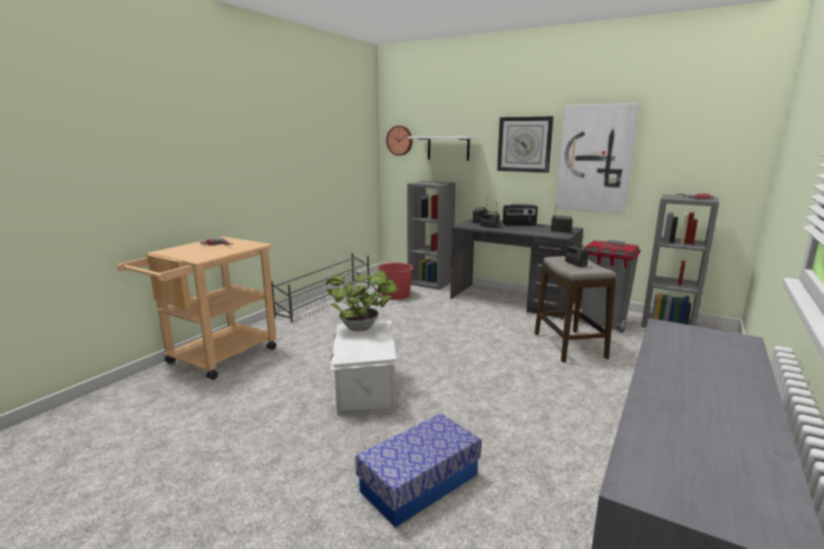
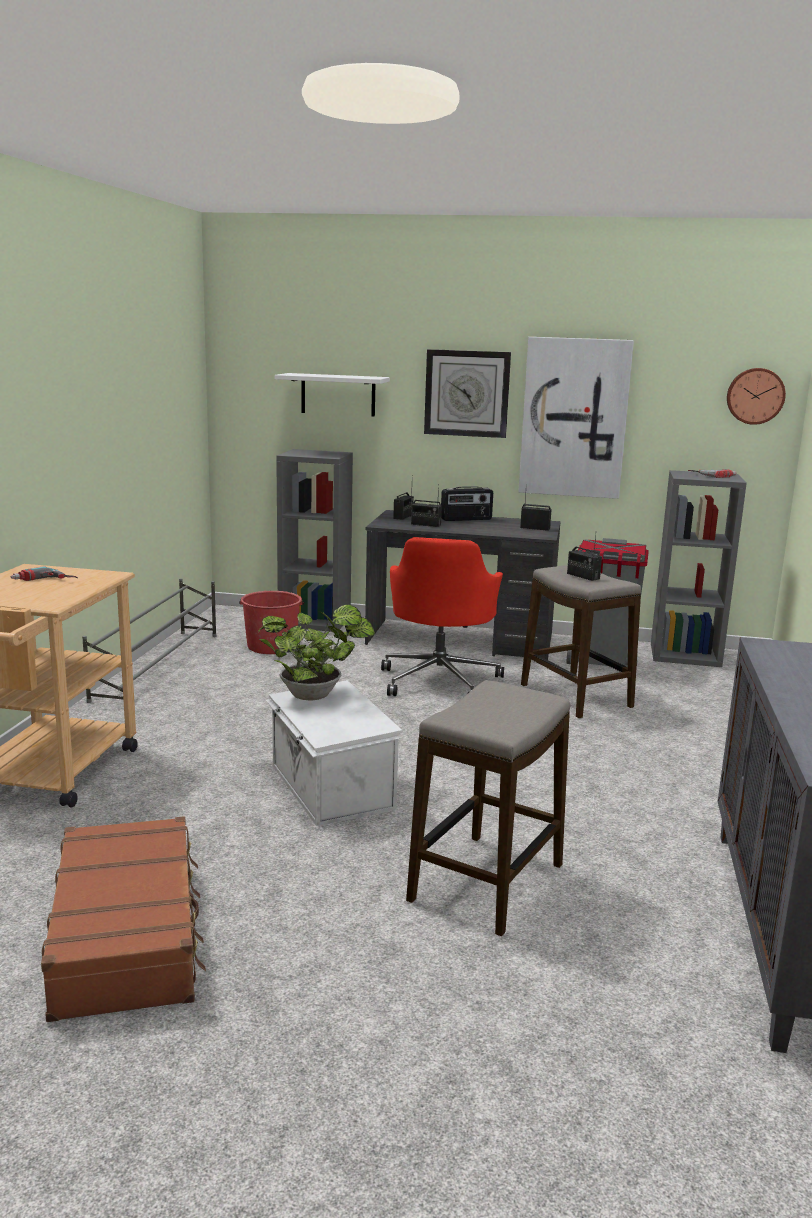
camera: 20 degrees left, 0 degrees up
(169, 473) = (128, 934): none -> brown suitcase
(400, 140) = (248, 379): wall clock -> wall clock (755, 396)
(419, 483) = (487, 883): storage box -> stool
(482, 325) = (440, 680): none -> red office chair

